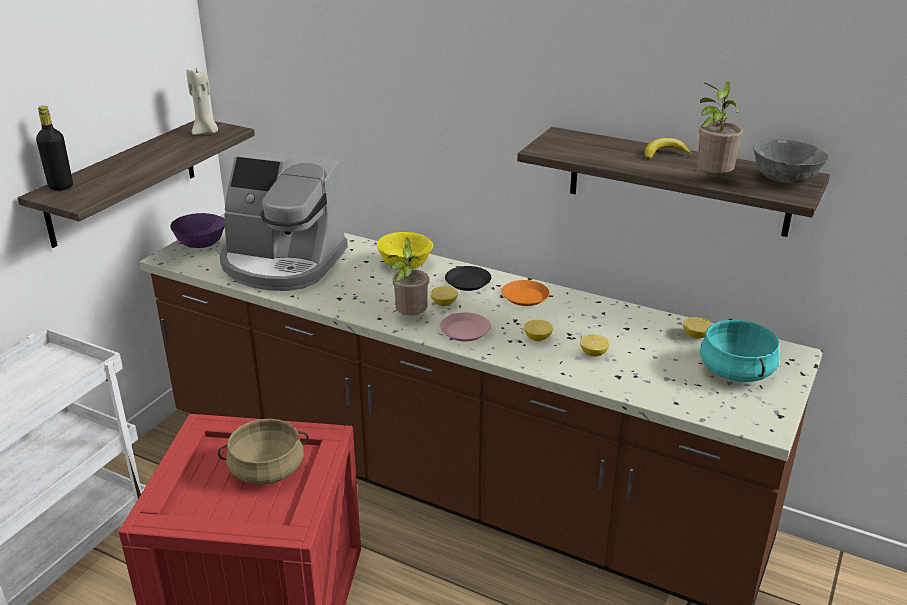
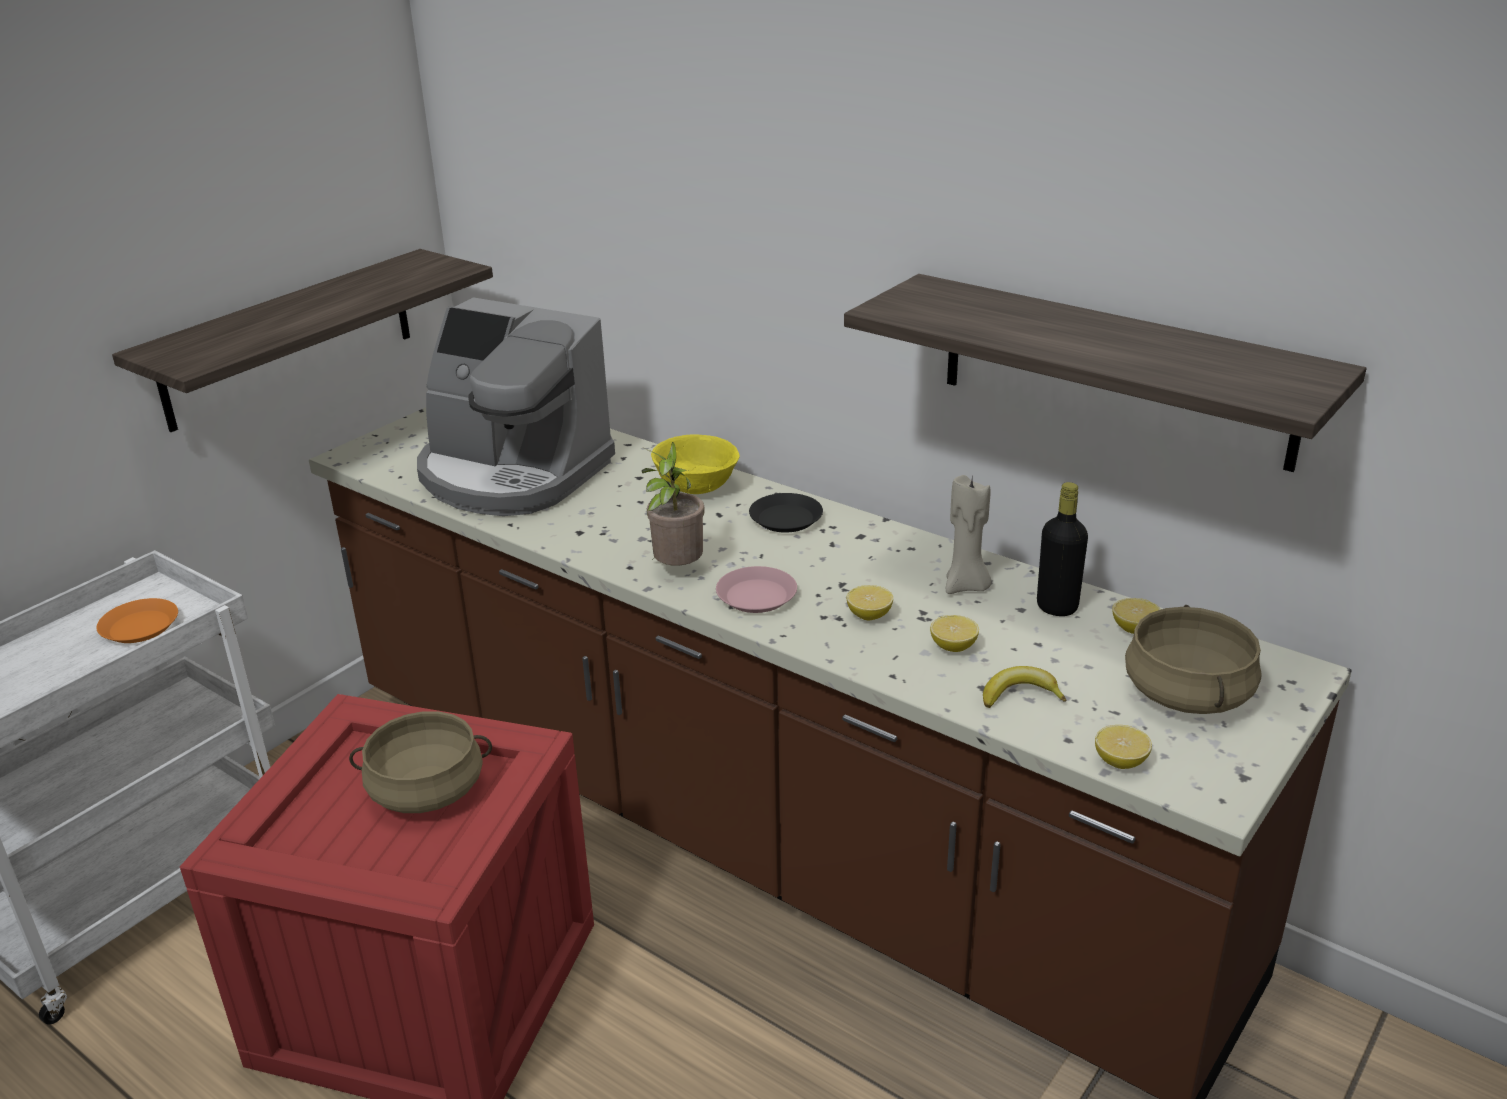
camera: 10 degrees right, 0 degrees up
(61, 187) = (178, 341): black bottle -> black bottle (1057, 607)
(201, 244) = (404, 439): purple bowl -> none
(206, 132) = (419, 270): beige candle -> beige candle (966, 586)
(444, 303) = (737, 550): lemon -> lemon (1120, 762)
(525, 297) = (870, 548): orange plate -> orange plate (140, 627)
(664, 154) = (1087, 323): banana -> banana (1020, 695)
(711, 180) = (1150, 368): potted plant -> none
(737, 371) = (1188, 694): turquoise cooking pot -> beige cooking pot
(785, 180) = (1281, 373): grey bowl -> none

